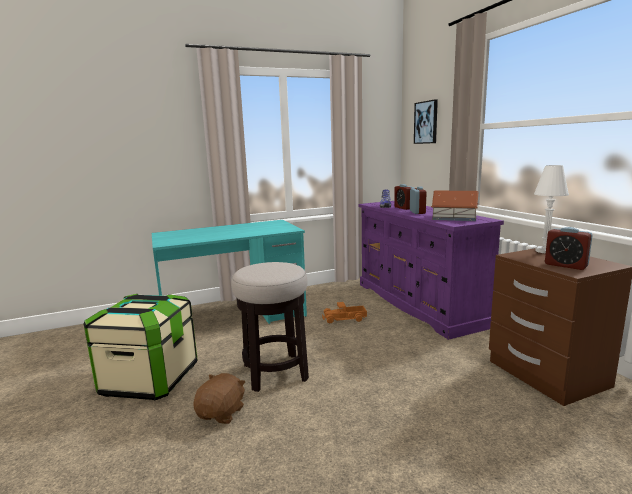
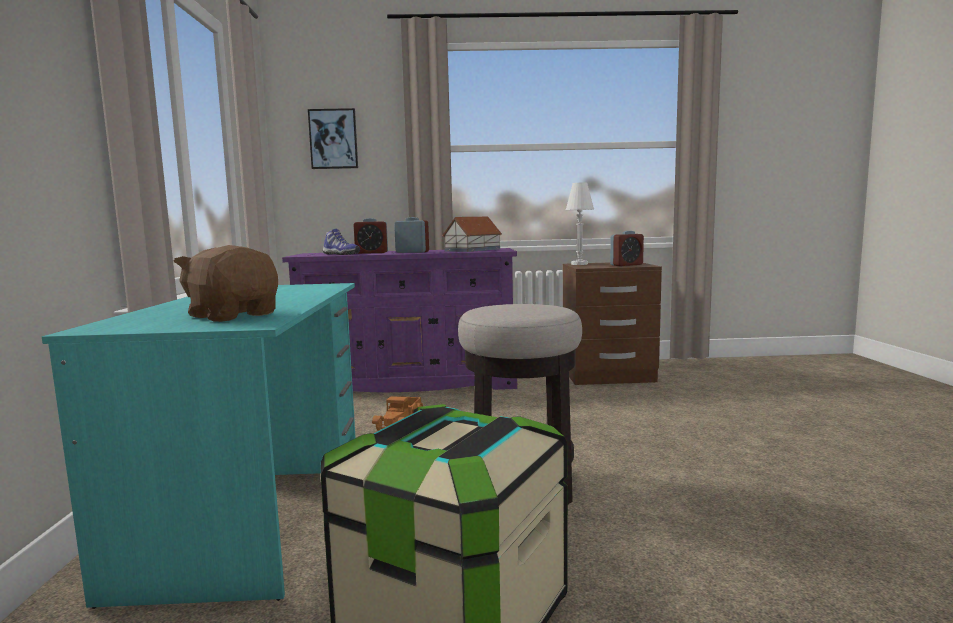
camera: 70 degrees left, 5 degrees down
(222, 413) = (619, 536): brown plush toy -> brown plush toy (233, 315)

